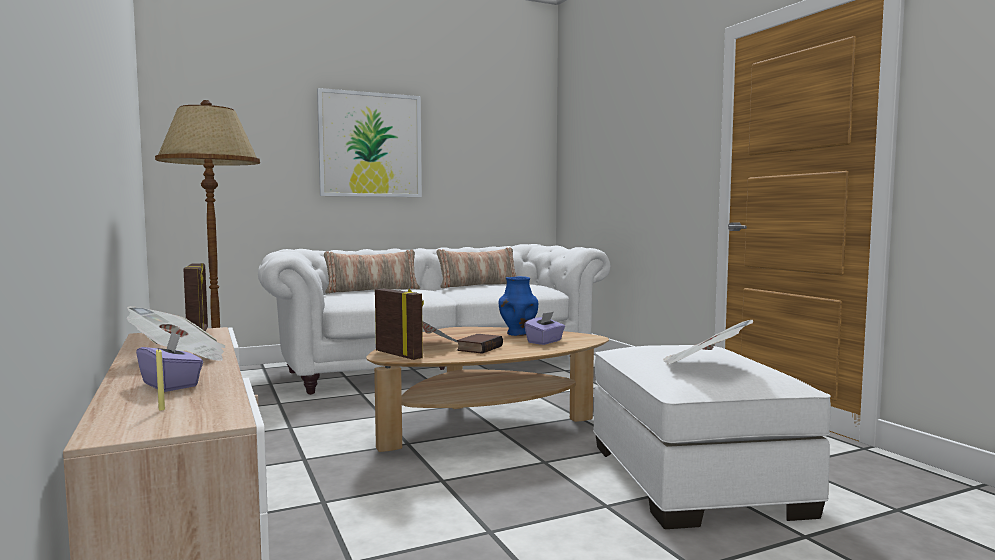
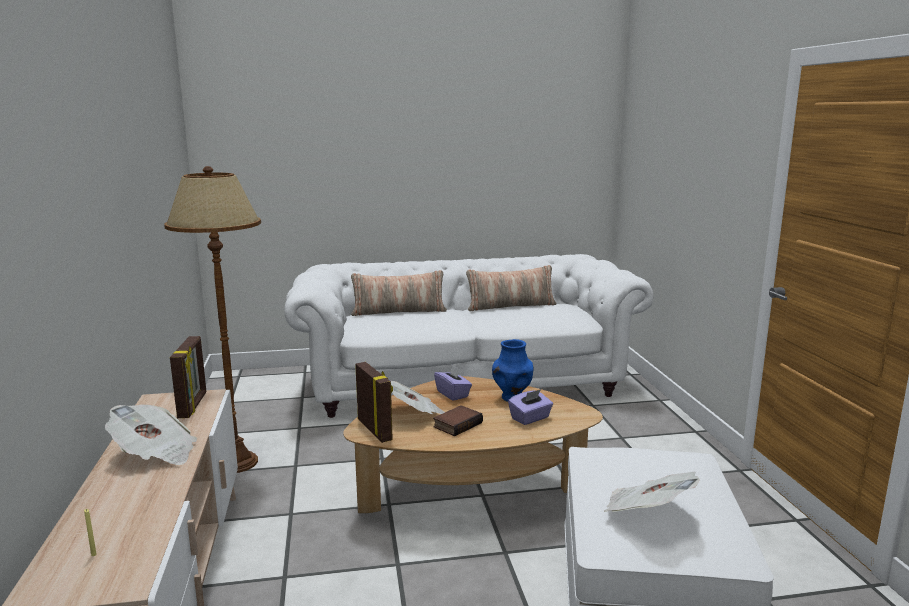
camera: 15 degrees right, 10 degrees up
(171, 385) = (123, 507): purple tissue box -> purple tissue box (453, 394)
(370, 145) = (409, 150): picture -> none

